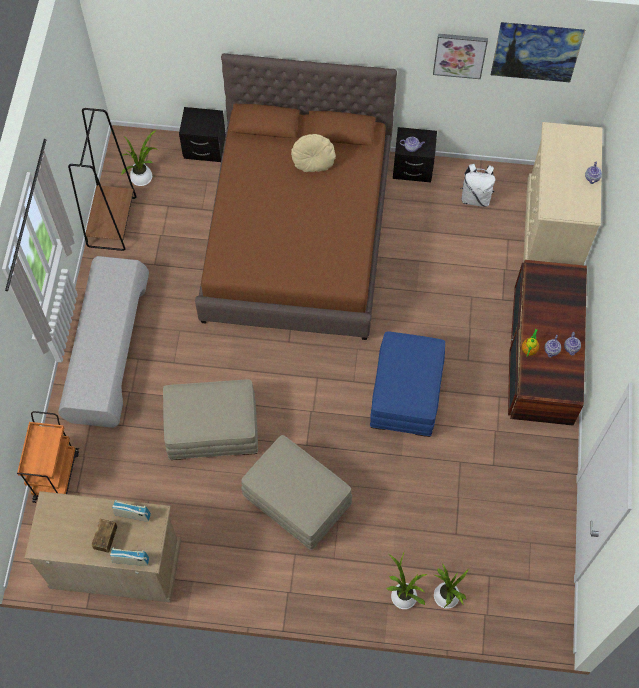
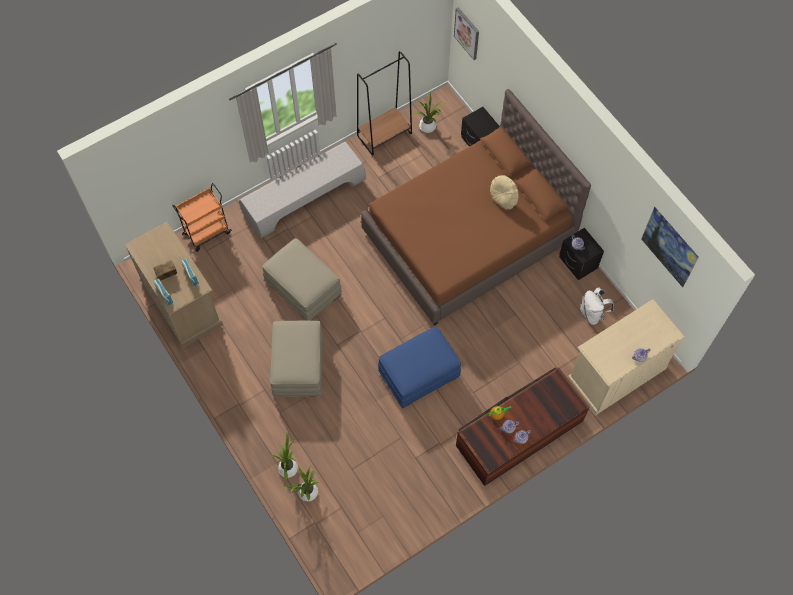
camera: 50 degrees right, 0 degrees up
(459, 55) = (628, 208): picture -> picture (467, 33)

